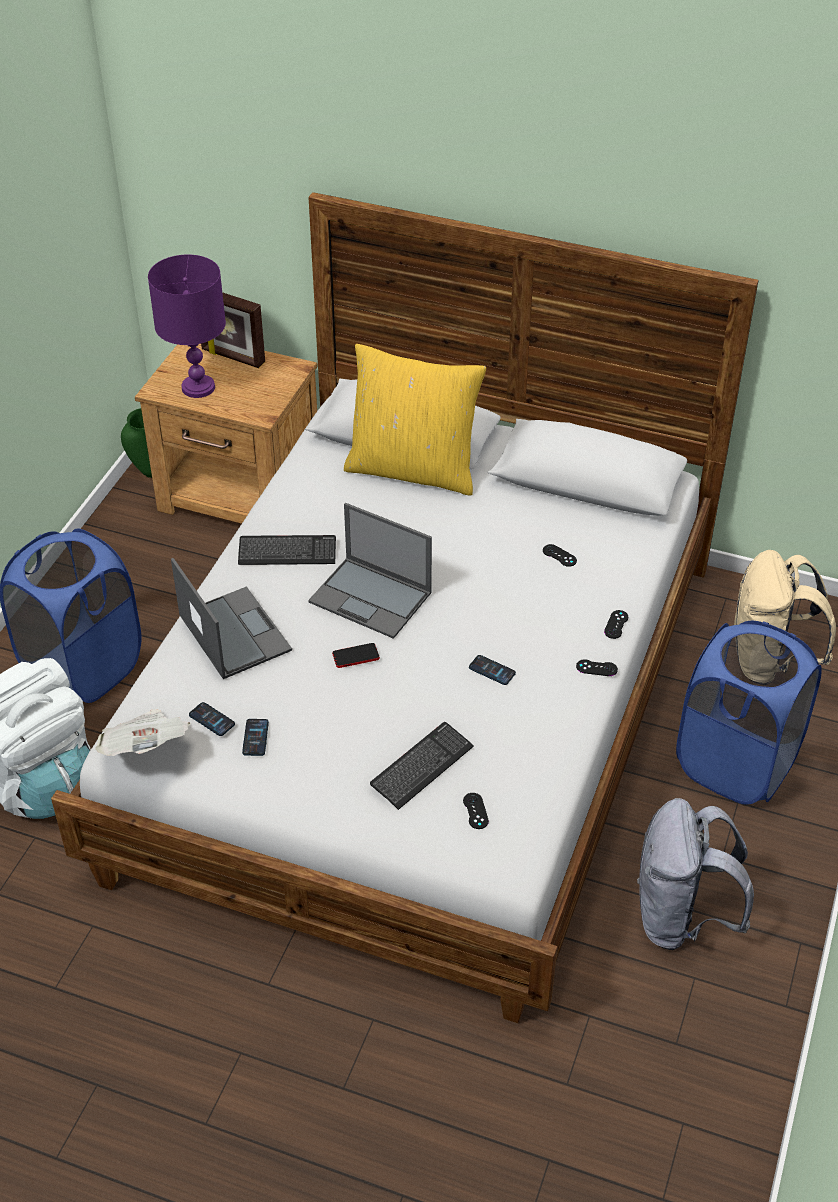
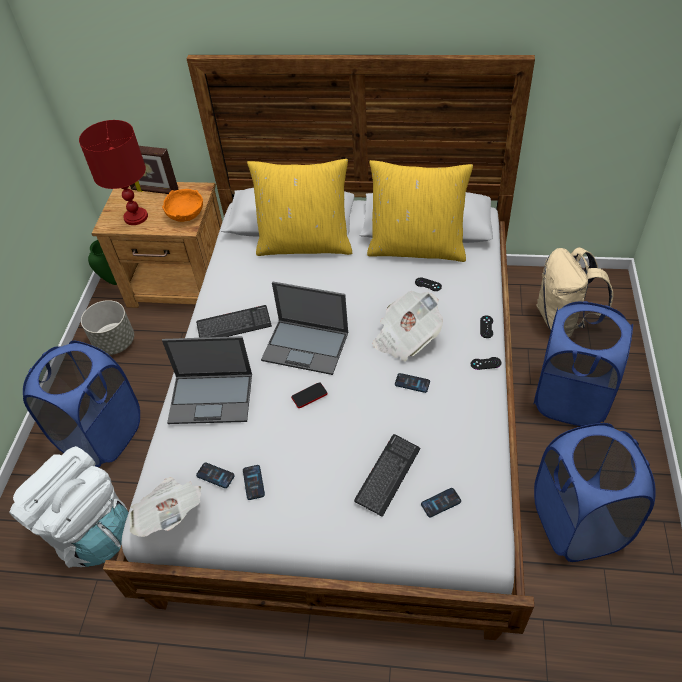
camera: 10 degrees left, 5 degrees up
(130, 555) = (115, 342): none -> grey planter
(198, 388) = (135, 217): purple table lamp -> red table lamp
(233, 632) = (212, 398): laptop -> laptop turned 135 degrees clockwise
(265, 397) = (185, 214): none -> orange bowl
(475, 811) = (441, 503): black game controller -> phone
(504, 615) = (406, 337): none -> newspaper
(563, 505) = (417, 247): none -> yellow pillow
(681, 918) = (577, 523): grey backpack -> blue laundry basket

